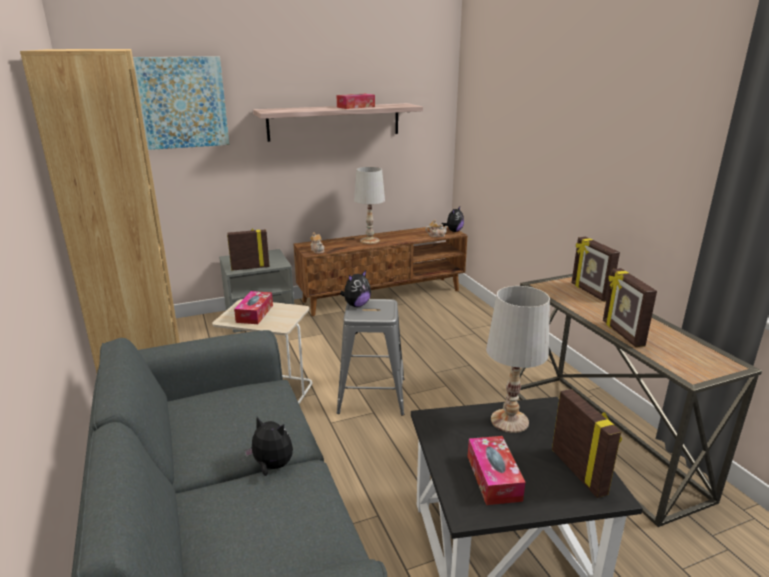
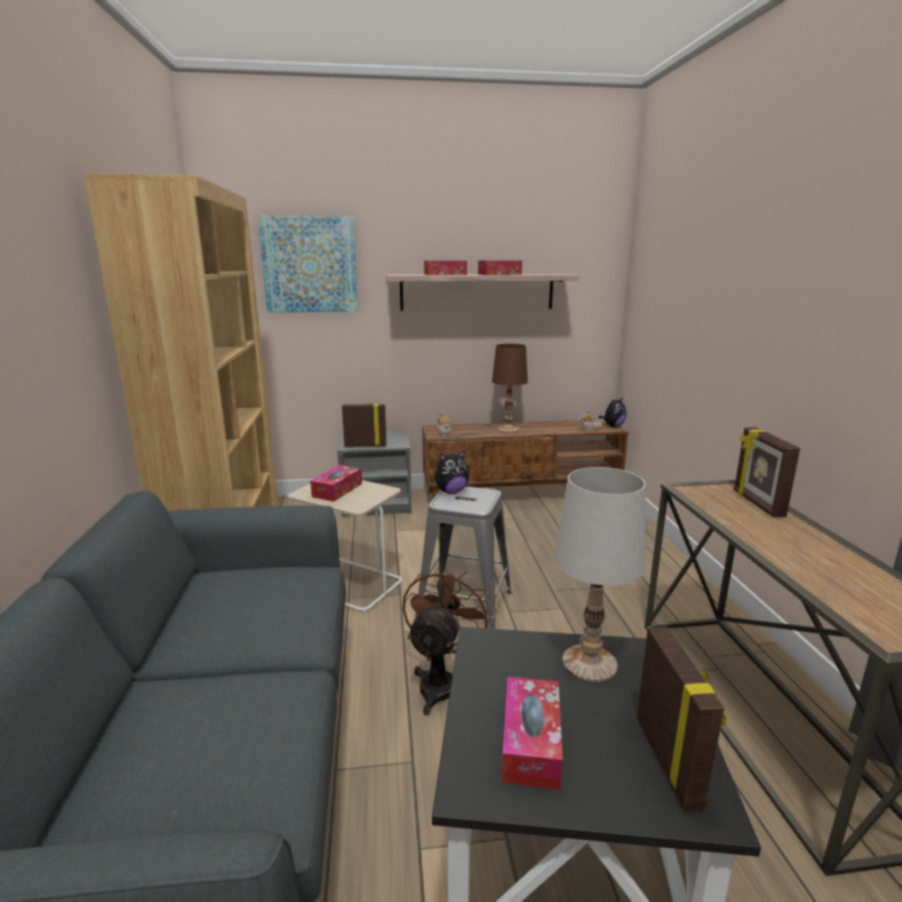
camera: 15 degrees right, 5 degrees down
(272, 466) = (260, 669): plush toy -> none
(309, 109) = (445, 274): none -> tissue box
(370, 240) = (508, 429): white table lamp -> brown table lamp
(376, 455) = (441, 682): none -> brown fan
(621, 333) = (787, 562): picture frame -> none

